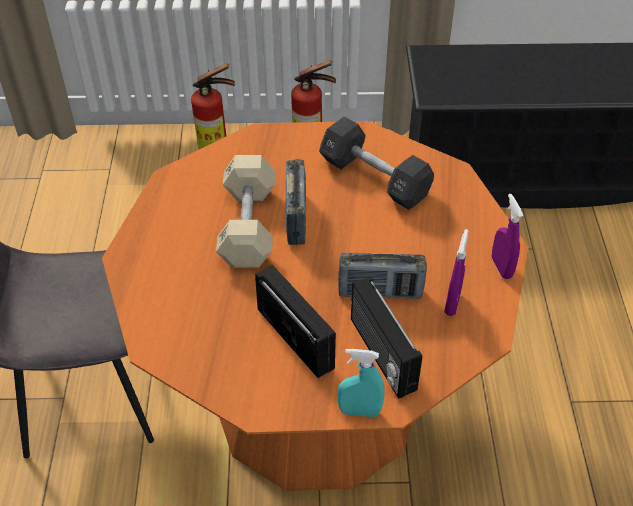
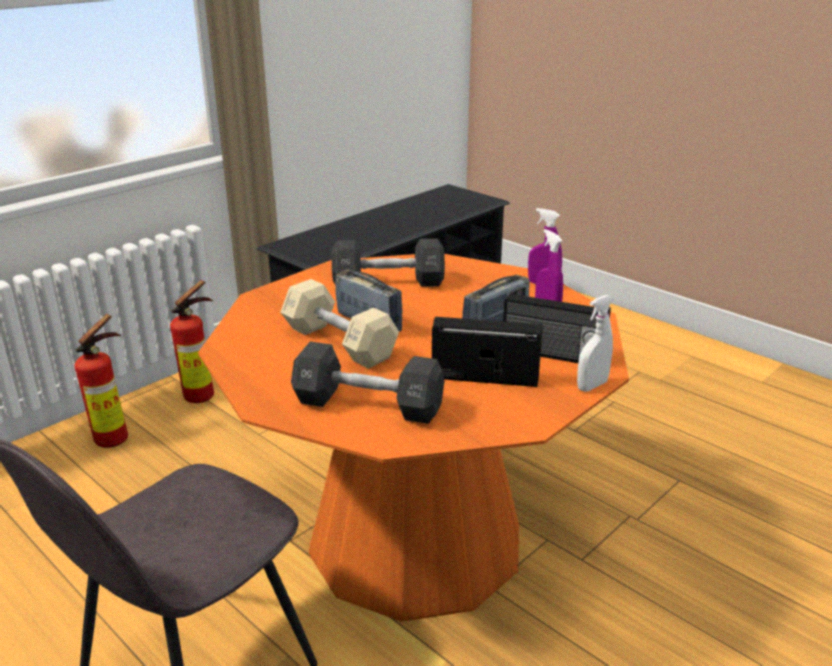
camera: 45 degrees left, 20 degrees down
(185, 304) = (368, 405): none -> black dumbbell
(359, 411) = (592, 386): turquoise spray bottle -> white spray bottle

